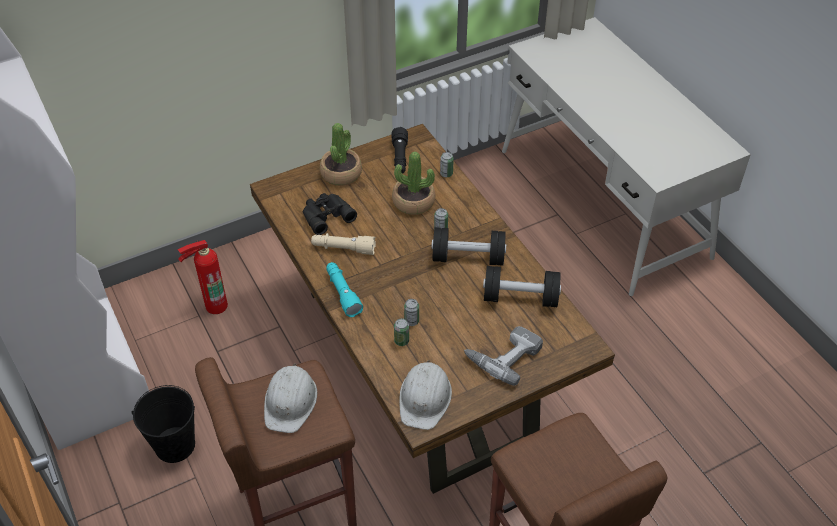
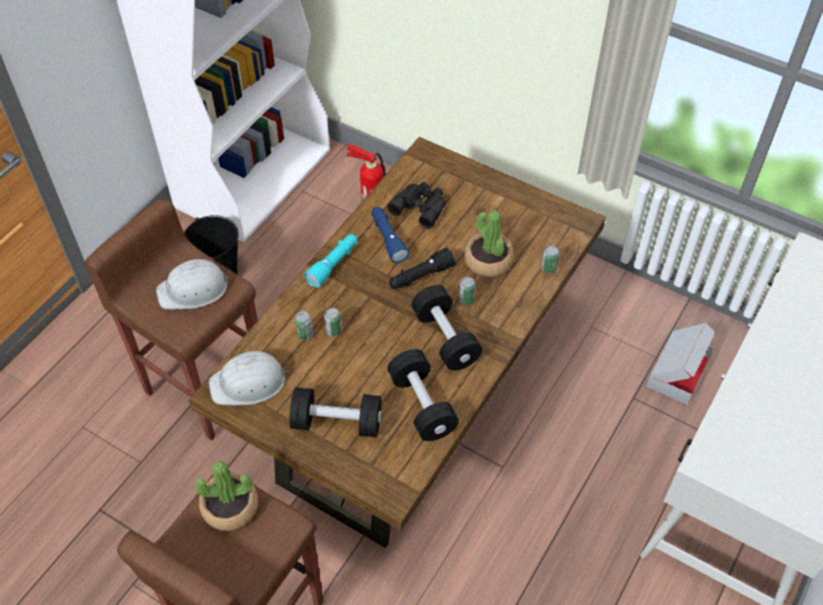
camera: 60 degrees right, 5 degrees up
(341, 173) = (482, 190): potted plant -> potted plant (230, 507)
(343, 249) = (388, 239): beige flashlight -> blue flashlight
(400, 158) = (540, 223): black flashlight -> black flashlight (421, 276)
(502, 200) = (678, 371): none -> cardboard box
(503, 355) = (337, 423): power drill -> black dumbbell

